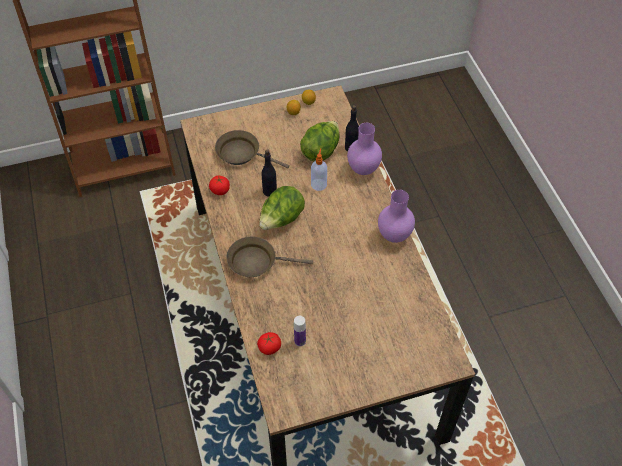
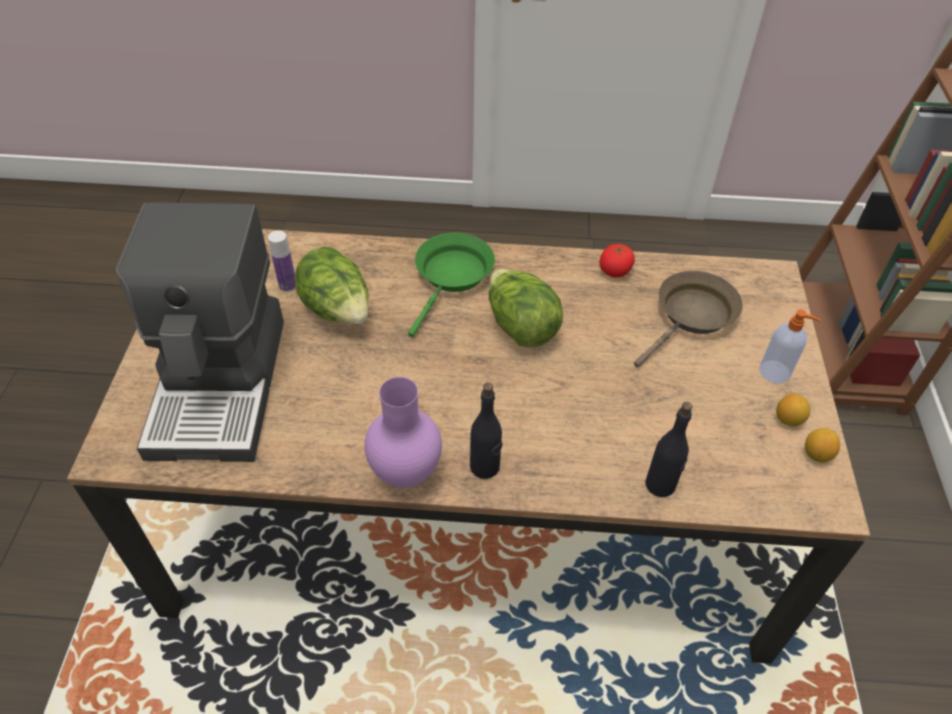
camera: 110 degrees right, 5 degrees down
(256, 262) = (452, 277): brown frying pan -> green frying pan
(269, 348) = (300, 253): tomato -> none
(270, 191) = (590, 329): black bottle -> black bottle (485, 467)
(319, 184) = (580, 400): soap dispenser -> soap dispenser (776, 372)
(321, 151) = (666, 430): lettuce -> lettuce (338, 311)
(364, 169) = (593, 485): purple vase -> none
(386, 336) = (221, 384): none -> coffee machine

